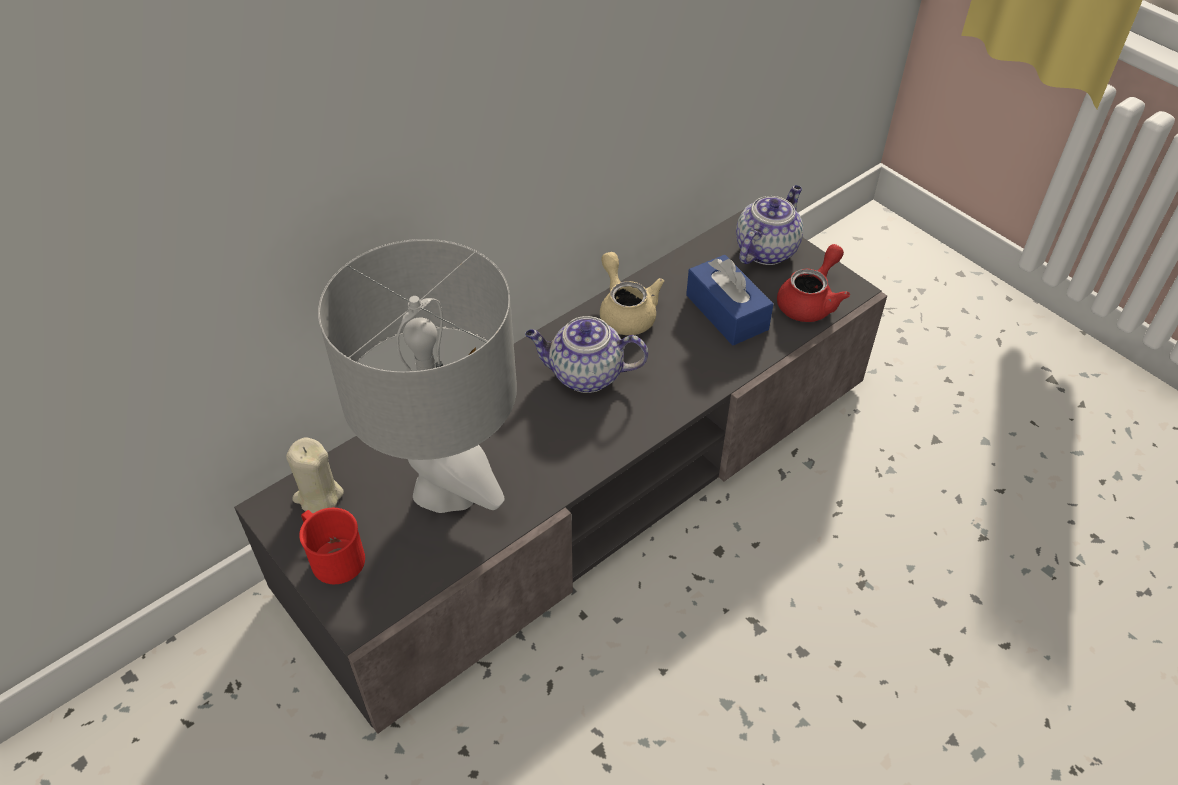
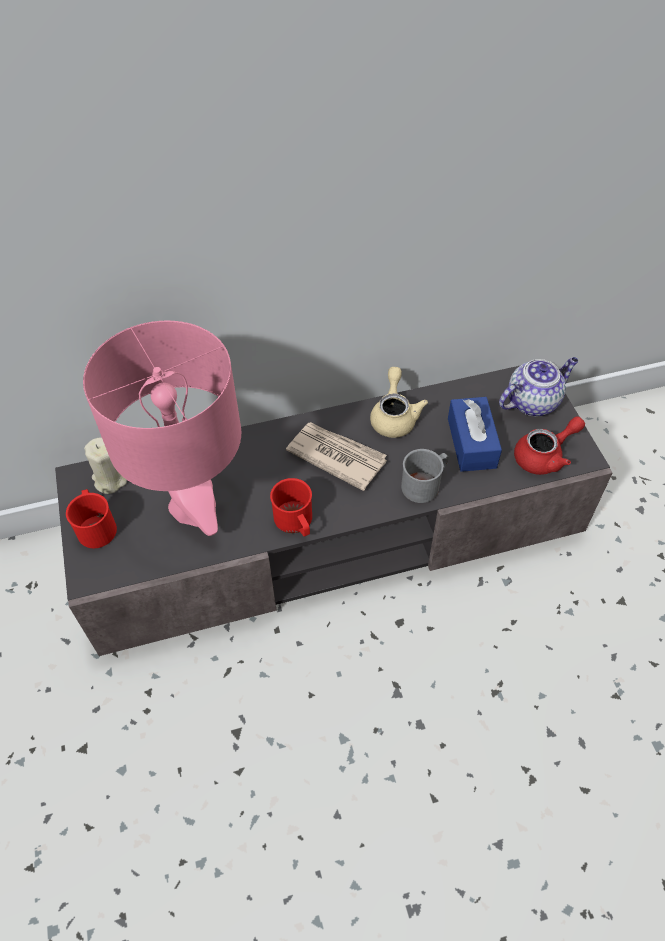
camera: 25 degrees right, 5 degrees up
(446, 489) = (193, 507): grey table lamp -> pink table lamp
(581, 463) = (296, 522): none -> red mug
(585, 375) = (336, 456): teapot -> newspaper
(702, 371) = (425, 484): none -> grey mug

